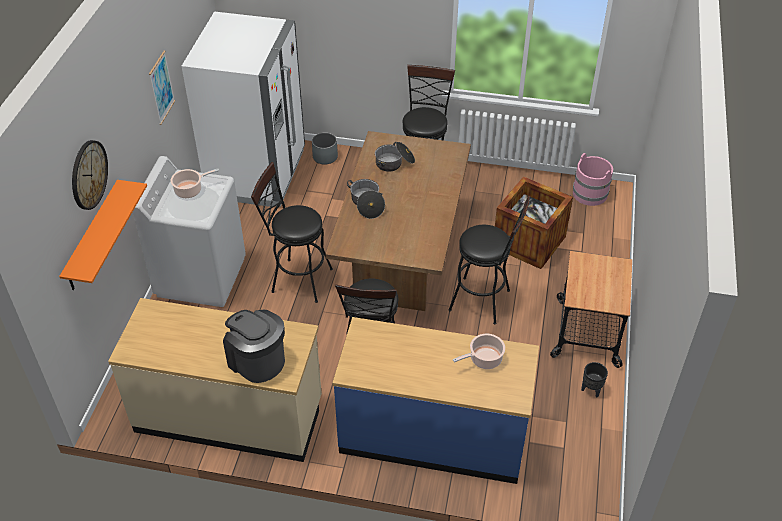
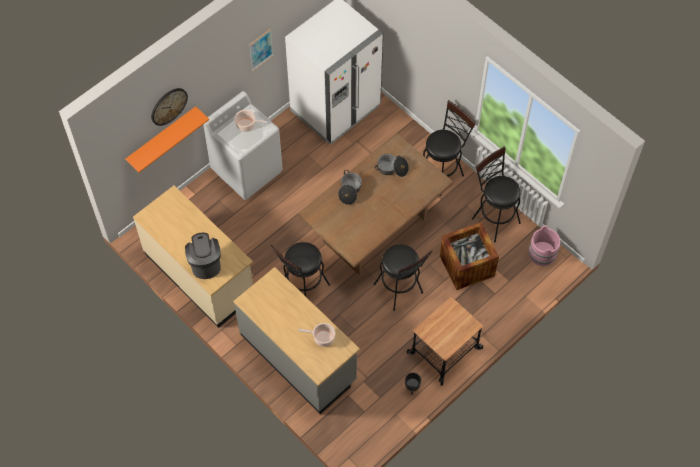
camera: 35 degrees right, 15 degrees up
(296, 279) = (301, 206): black stool -> black stool (493, 218)
(325, 157) = (389, 120): grey planter -> none
(433, 435) = (298, 357): blue counter -> grey counter

